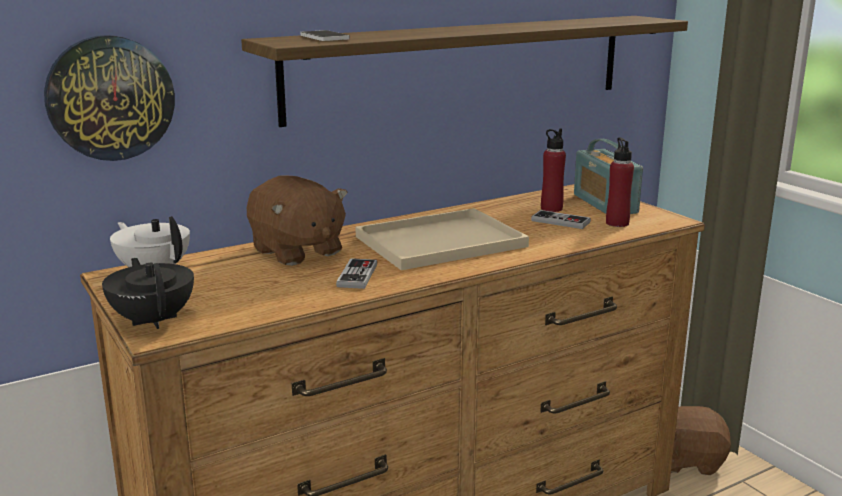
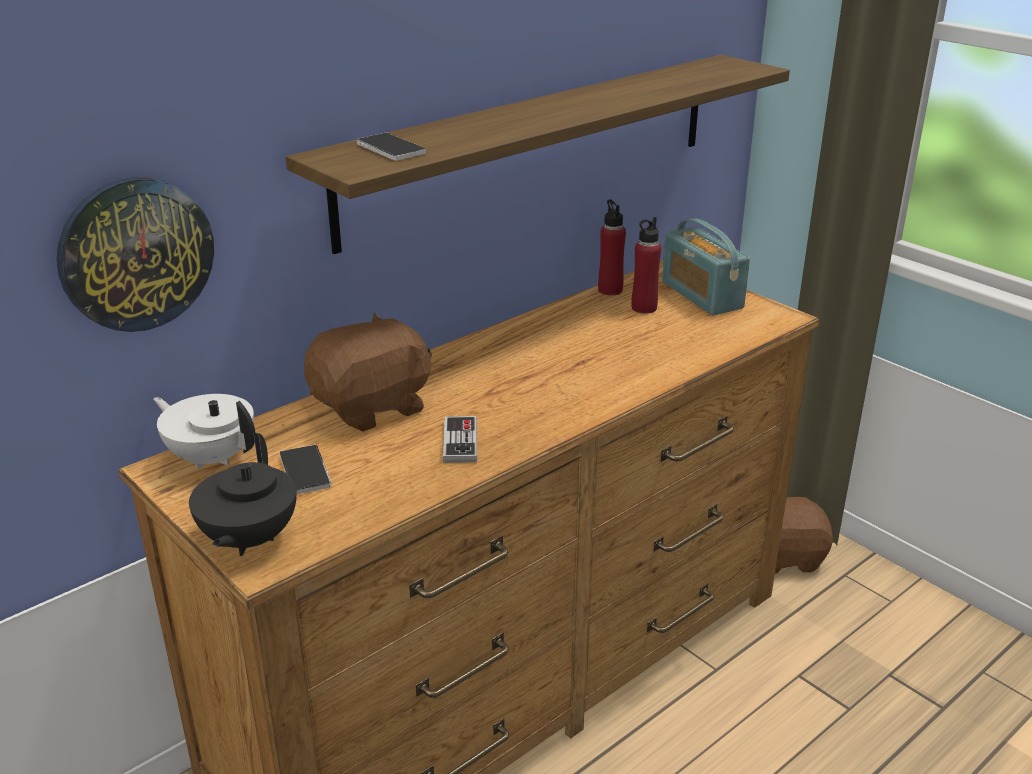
camera: 10 degrees left, 10 degrees up
(153, 320) = (248, 540): black teapot -> black teapot turned 135 degrees counterclockwise
(222, 284) = (305, 471): none -> phone
(297, 252) = (372, 407): brown plush toy -> brown plush toy turned 75 degrees counterclockwise
(438, 242) = (534, 377): beige tray -> none
(560, 221) = (661, 329): game controller -> none
(617, 223) = (725, 327): red bottle -> red bottle (610, 290)

